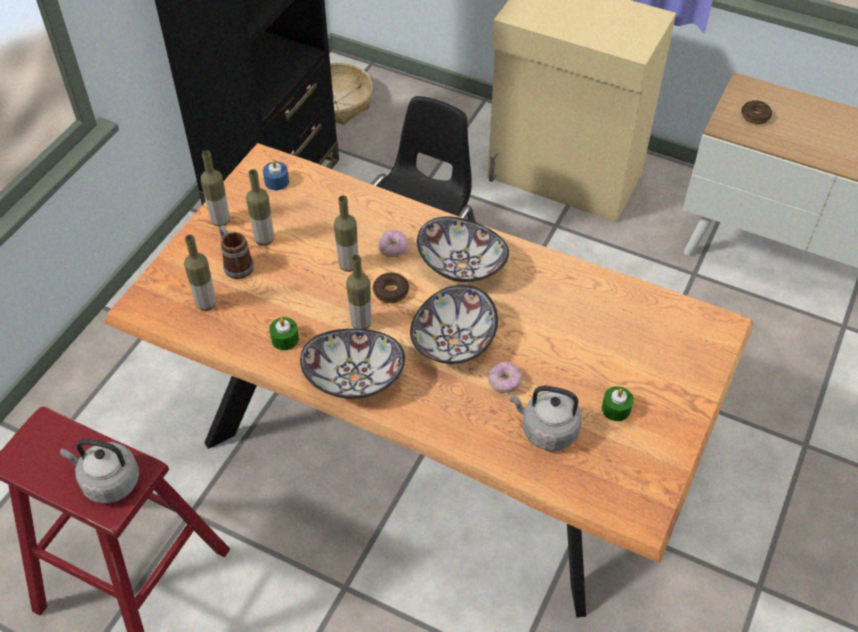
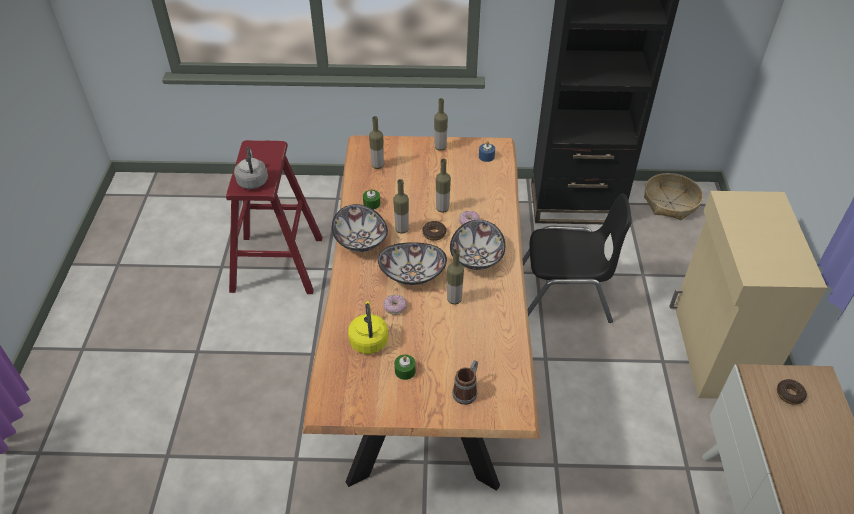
camera: 65 degrees right, 5 degrees down
(235, 264) = (413, 165): mug -> mug (467, 390)
(264, 239) = (438, 169): bottle -> bottle (454, 299)
(546, 430) = (368, 340): grey kettle -> yellow kettle

